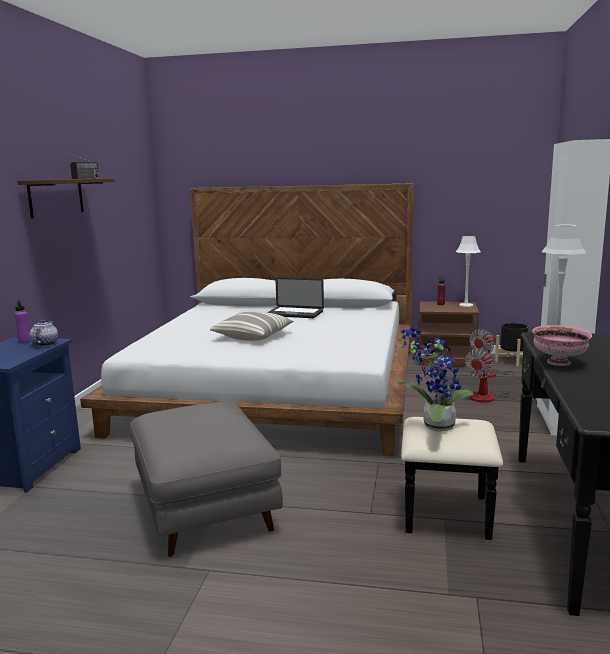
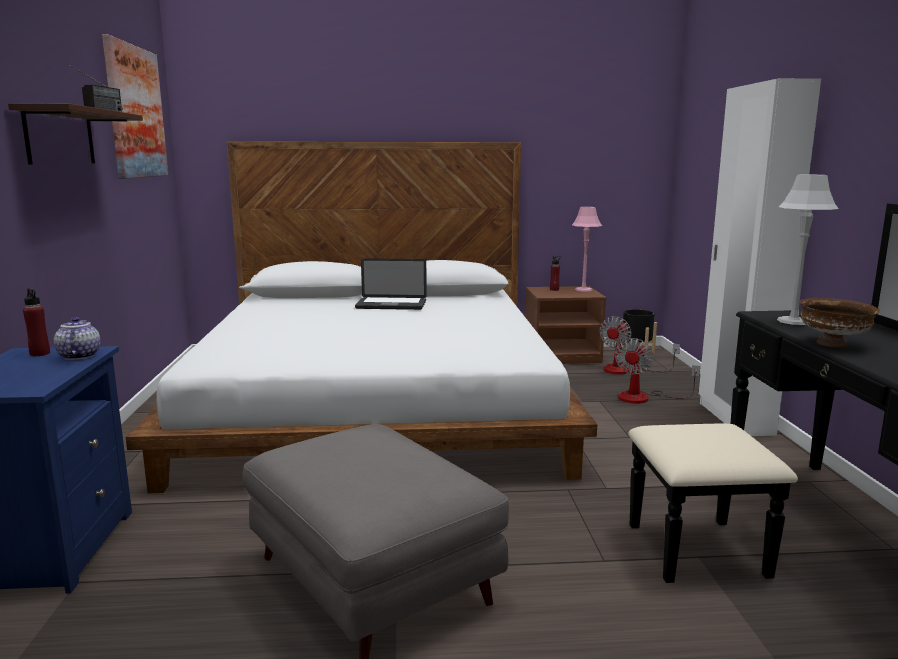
camera: 15 degrees left, 0 degrees up
(24, 341) = (40, 354): purple bottle -> red bottle
(120, 172) = (135, 112): none -> picture
(253, 336) = (360, 335): pillow -> none
(434, 426) = (685, 436): potted plant -> none
(466, 305) = (583, 289): white table lamp -> pink table lamp
(559, 363) = (833, 344): pink bowl -> brown bowl

